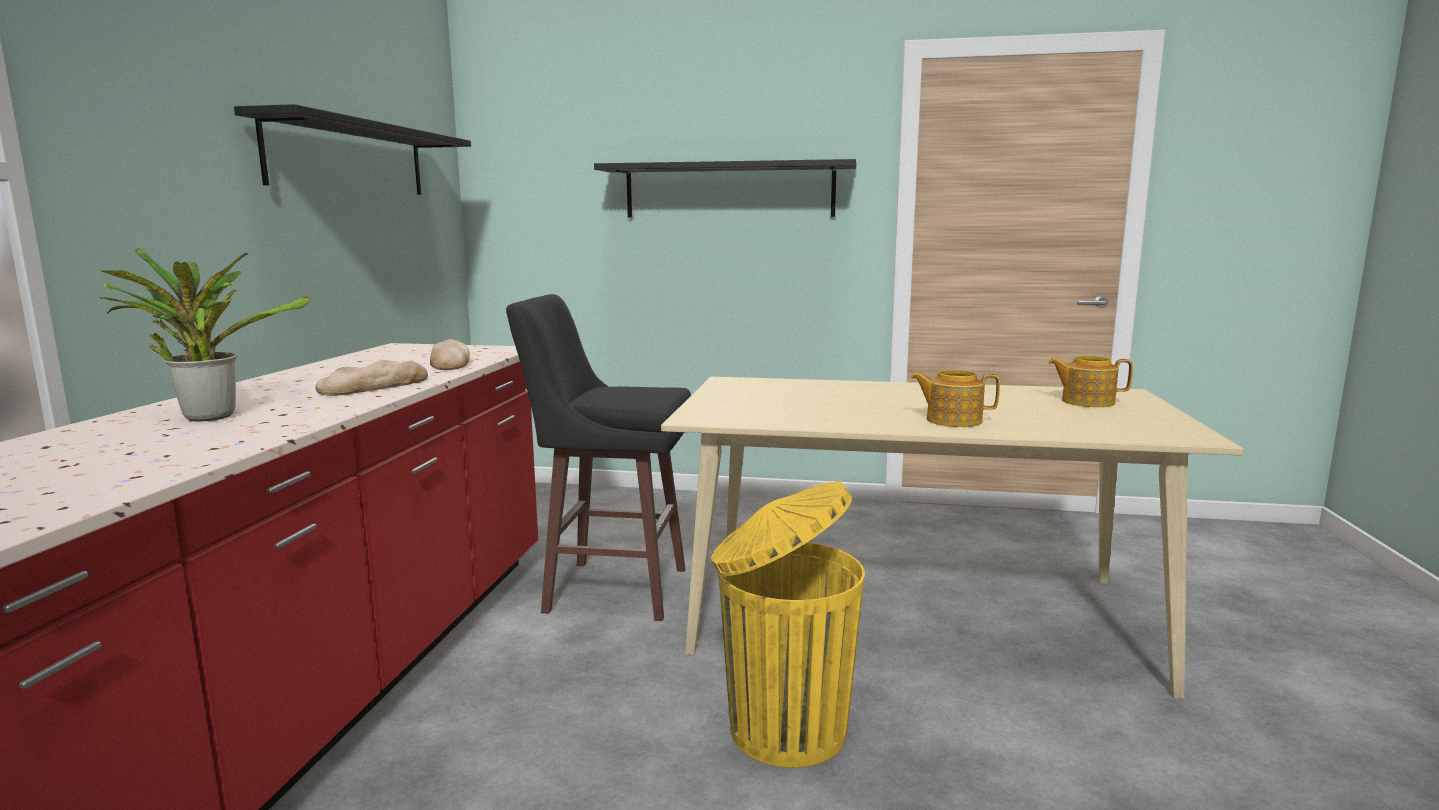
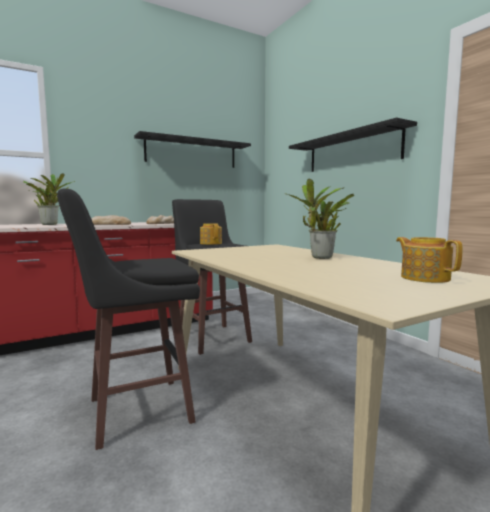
camera: 50 degrees right, 5 degrees down
(783, 729) = (136, 411): yellow trash can -> black stool
(902, 394) = (320, 258): none -> potted plant
(952, 420) = (275, 267): teapot -> teapot (211, 243)

